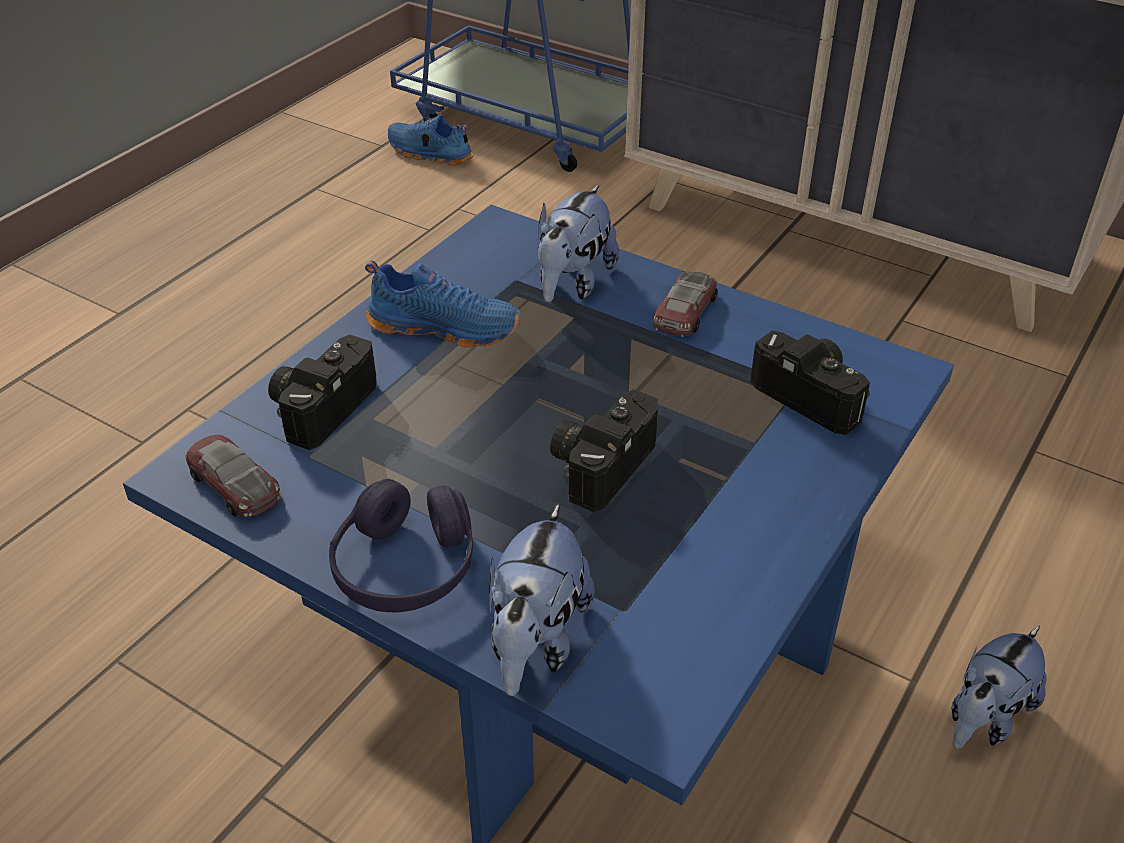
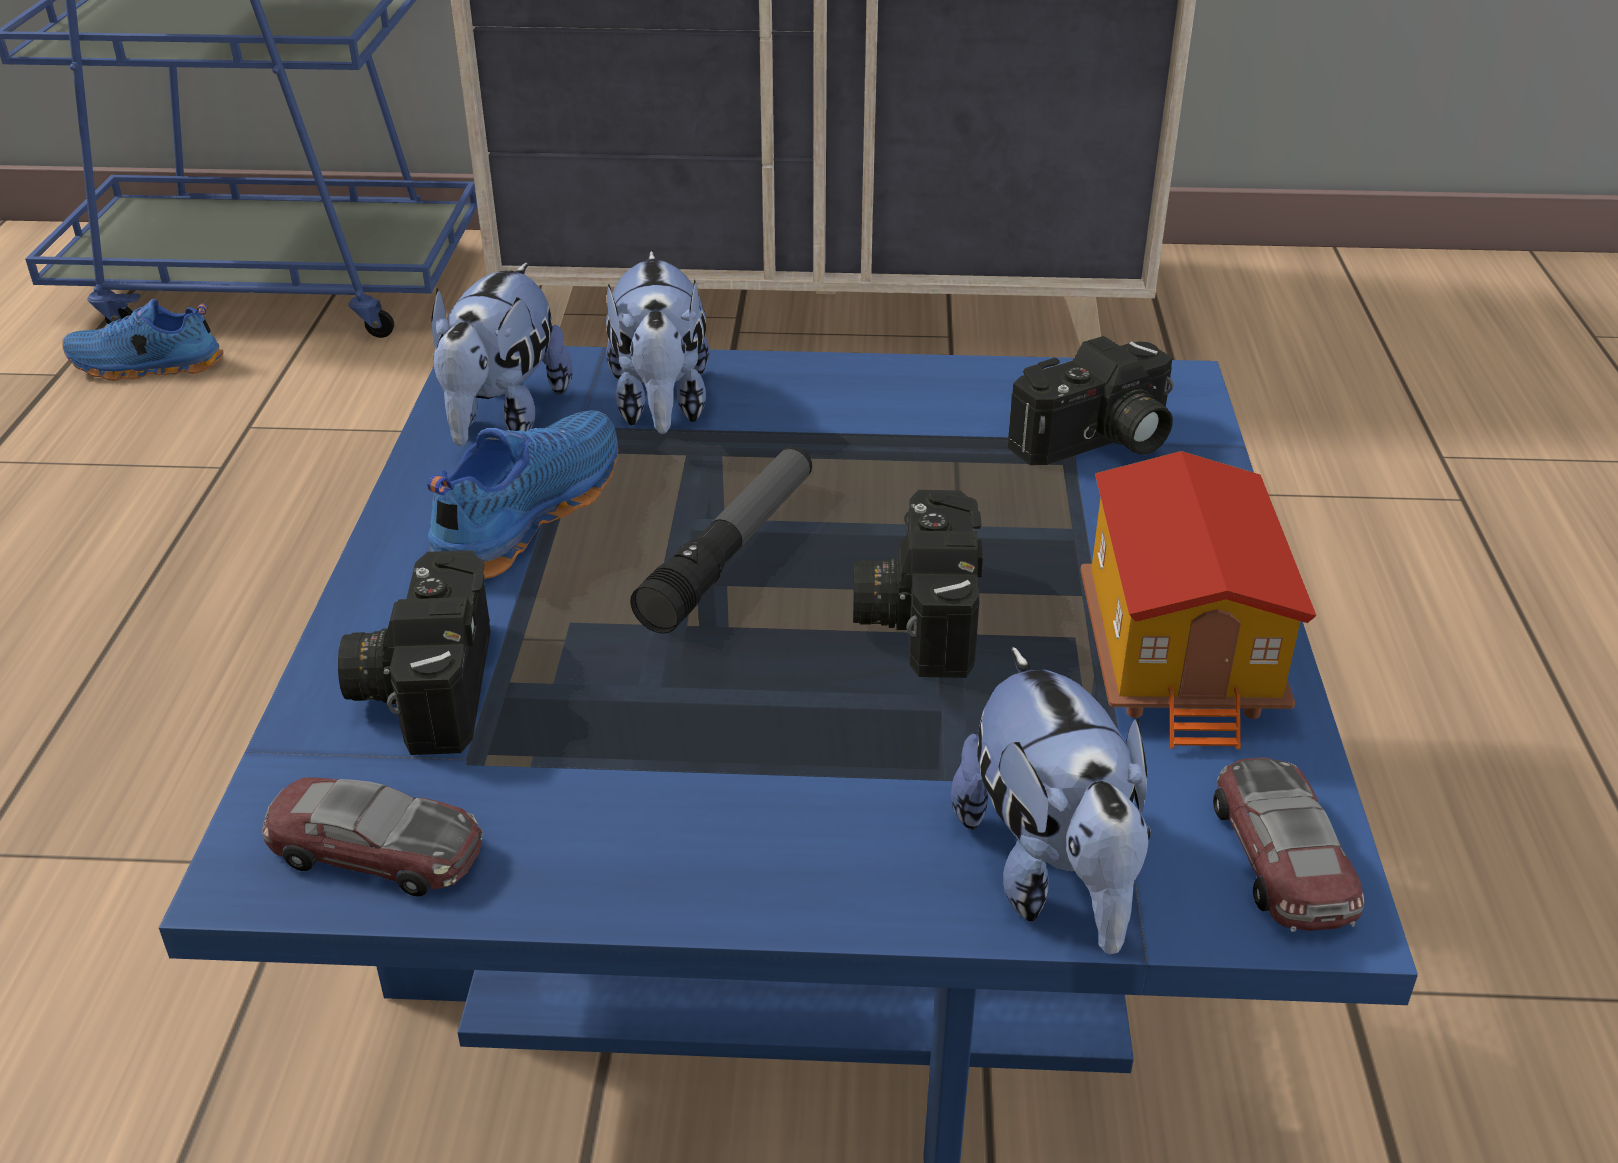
camera: 30 degrees left, 5 degrees down
(405, 567) = (769, 856): purple headphones -> none
(445, 327) = (524, 515): blue shoe -> blue shoe turned 45 degrees counterclockwise
(533, 388) = (731, 552): none -> flashlight
(685, 312) = (846, 397): toy car -> toy car (1282, 858)
(730, 551) = (1182, 658): none -> toy house
(813, 395) = (1098, 443): camera -> camera turned 135 degrees clockwise
(985, 717) = (1400, 809): plush toy -> plush toy (502, 419)

